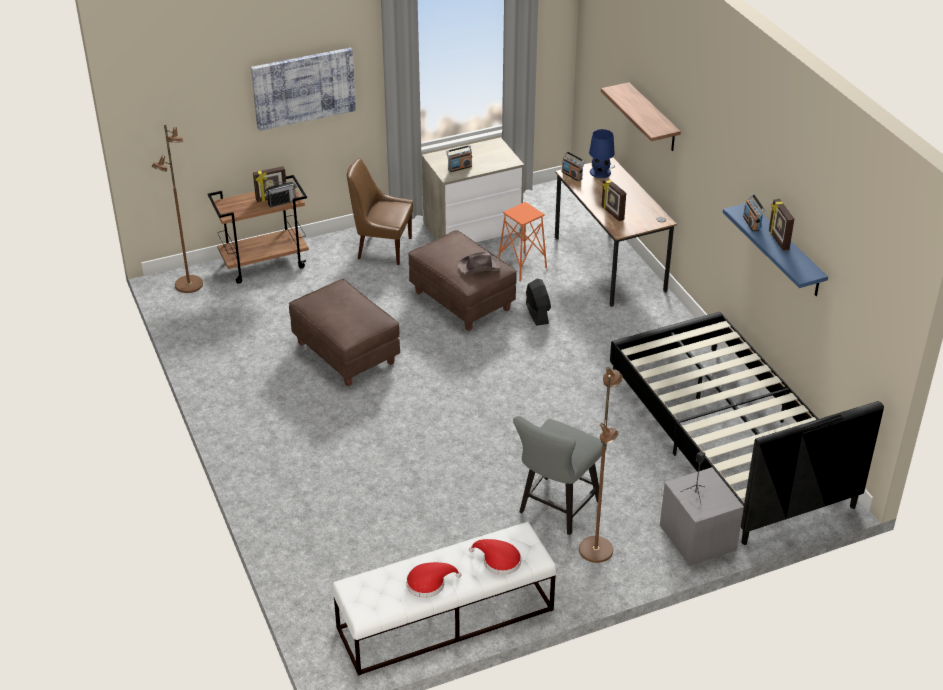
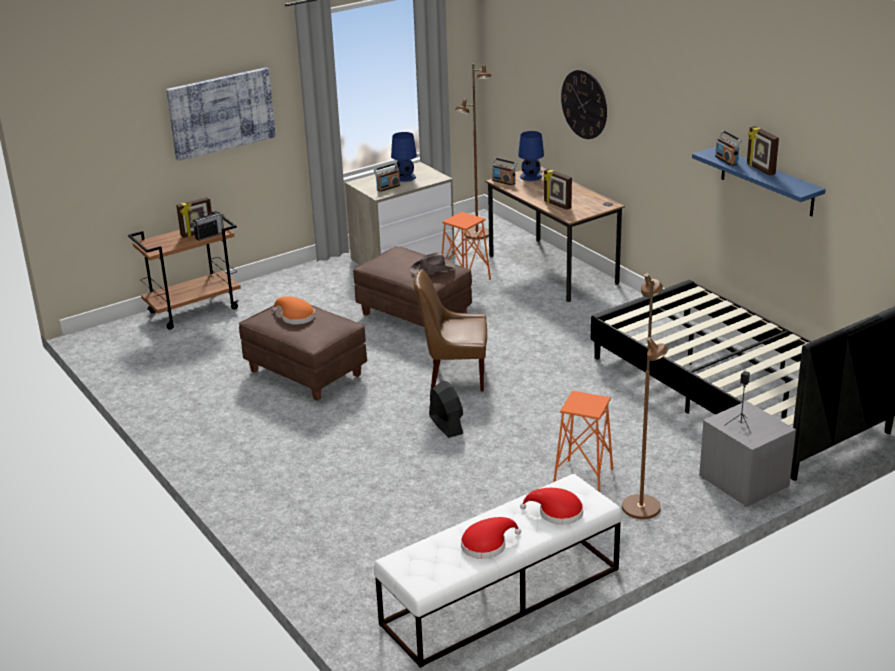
camera: 10 degrees left, 10 degrees down
(188, 285) = (115, 337): brown floor lamp -> brown floor lamp (477, 234)
(339, 305) = (295, 317): none -> orange hat
(382, 248) = (315, 283): brown chair -> brown chair (454, 376)
(479, 156) = (405, 177): none -> blue table lamp
(537, 313) = (495, 316): black fan -> black fan (446, 424)
(556, 510) = (583, 478): grey chair -> orange stool
(653, 118) = (584, 104): shelf -> wall clock

